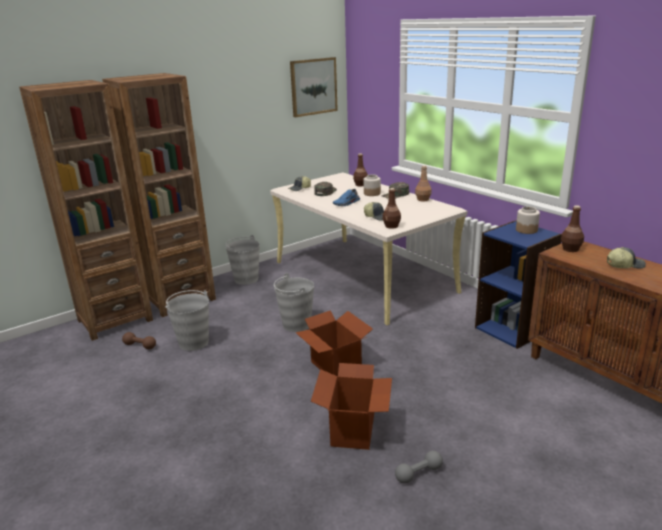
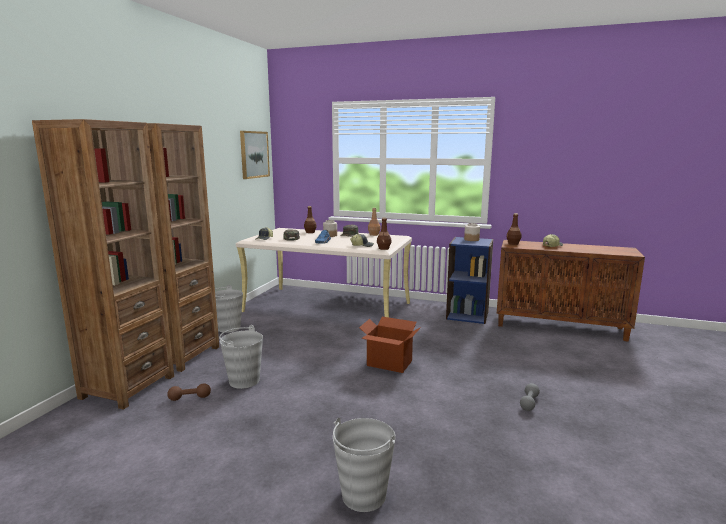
camera: 35 degrees left, 10 degrees down
(296, 324) = (319, 346): grey bucket -> grey bucket (363, 495)
(354, 430) = (456, 394): cardboard box -> none

